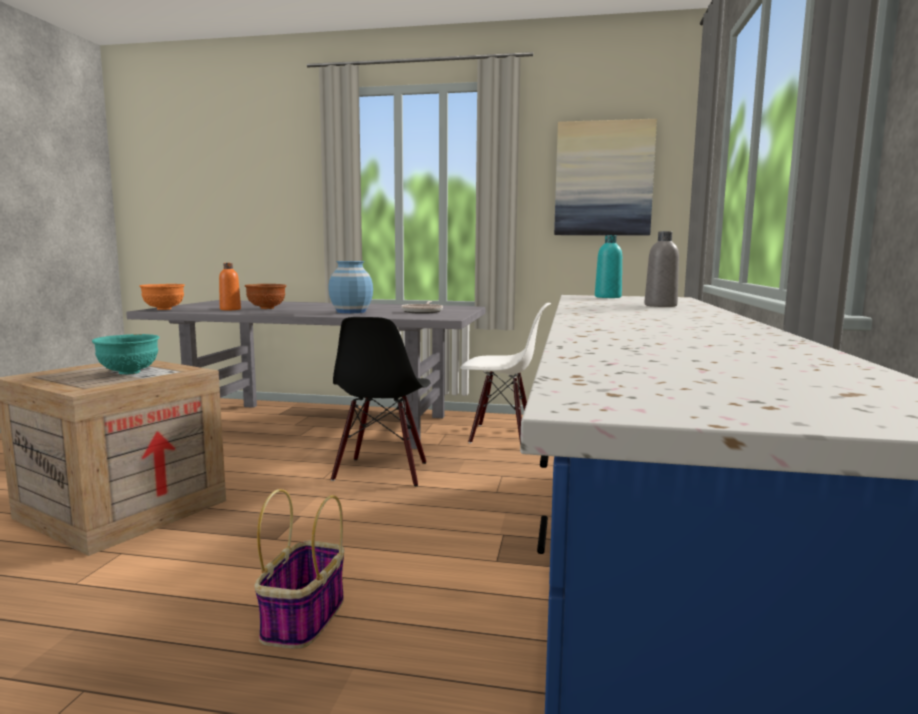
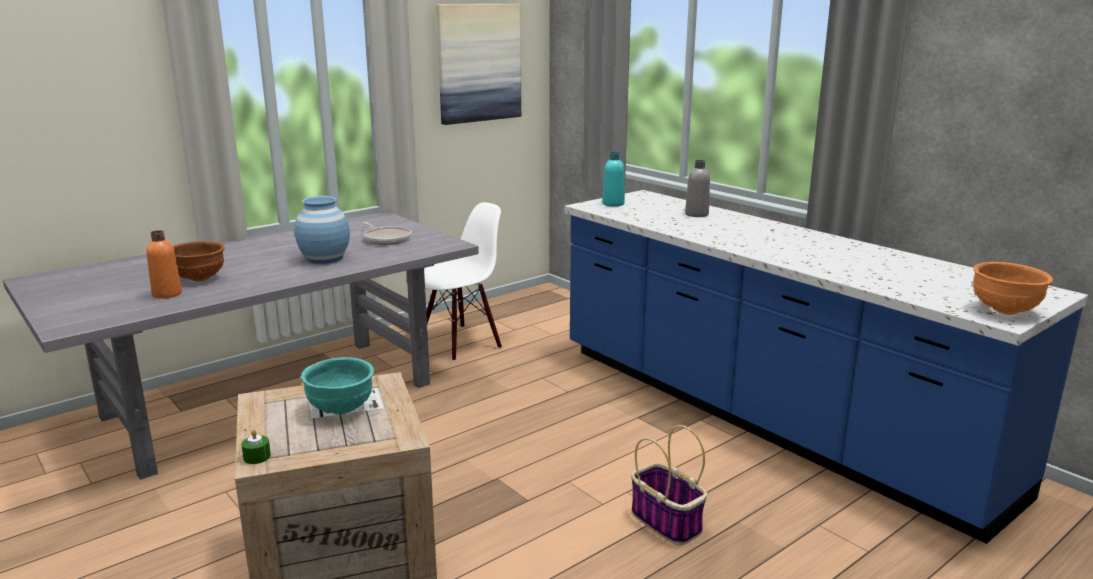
camera: 50 degrees left, 10 degrees up
(32, 374) = (257, 457): none -> green candle
(163, 309) = (73, 321): orange bowl -> orange bowl (1005, 311)
(382, 472) = (457, 416): black chair -> none

